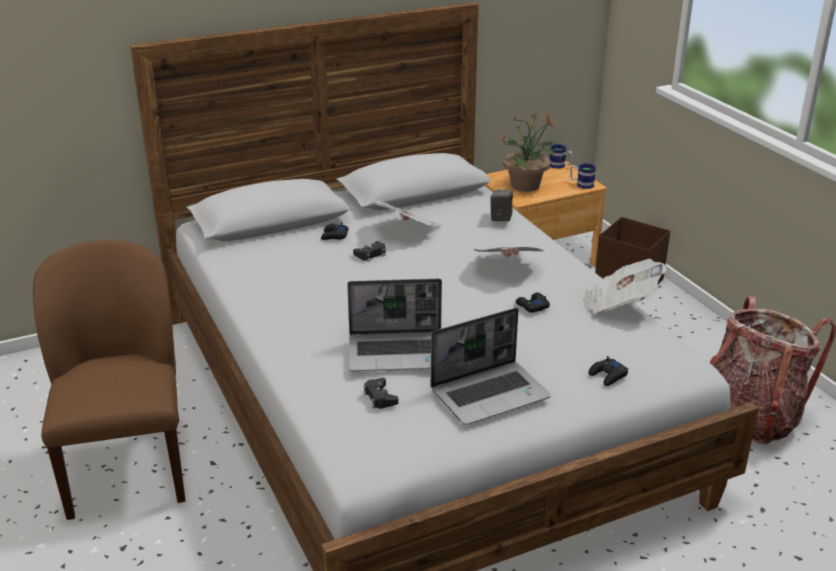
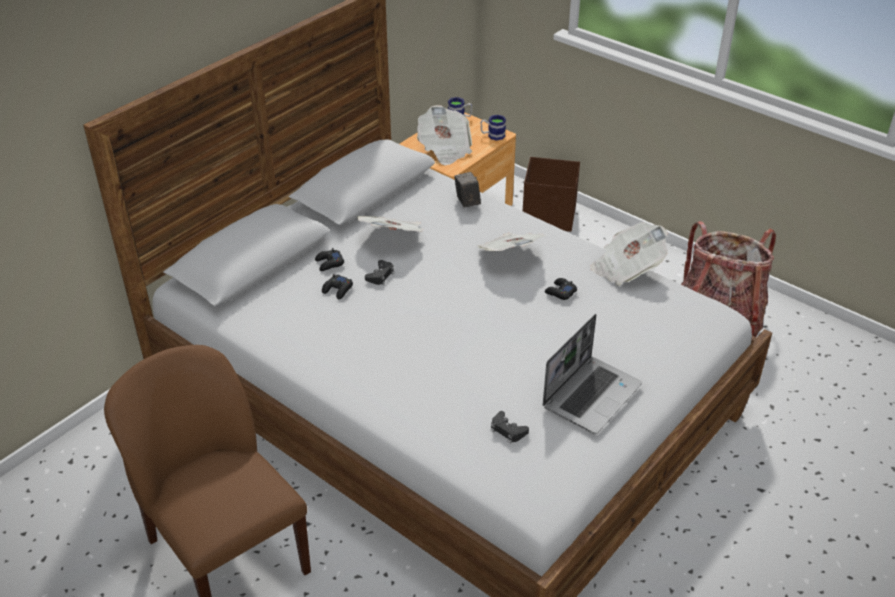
camera: 25 degrees left, 10 degrees up
(398, 353) = (488, 379): laptop -> none
(526, 185) = (444, 149): potted plant -> newspaper
(608, 376) = (667, 346): black game controller -> black game controller (338, 290)

